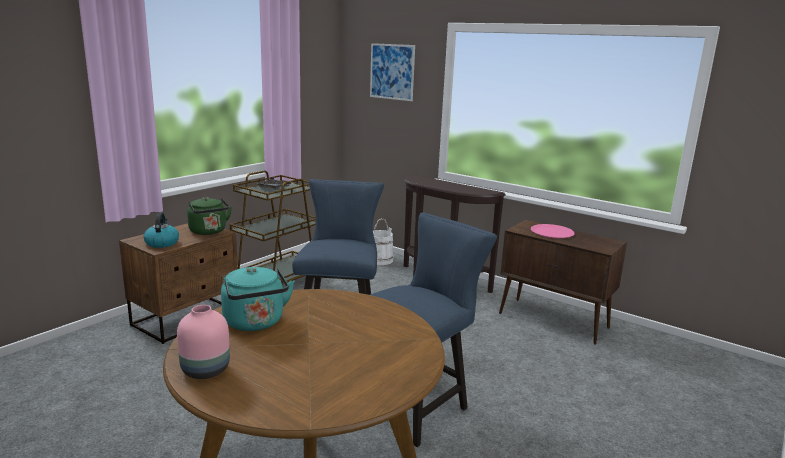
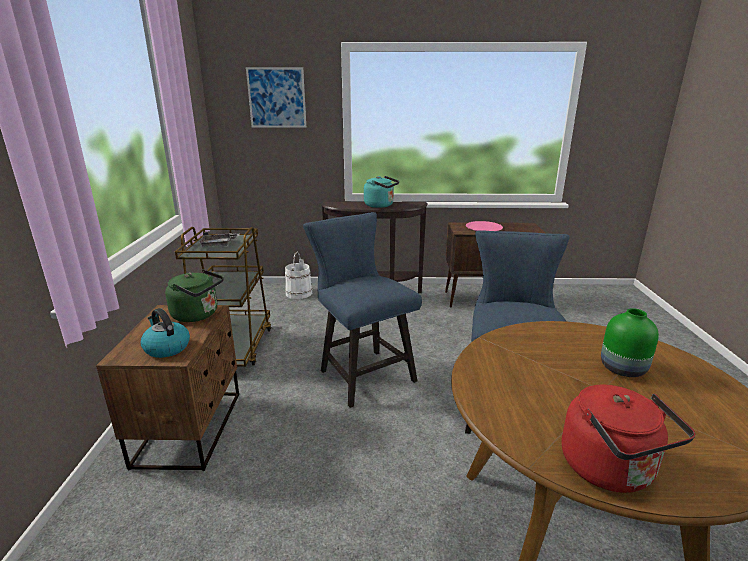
camera: 35 degrees left, 5 degrees up
(204, 370) = (611, 470): pink vase -> red kettle
(255, 323) = (525, 393): turquoise kettle -> turquoise kettle (381, 205)
(356, 340) = (621, 368): none -> green vase

